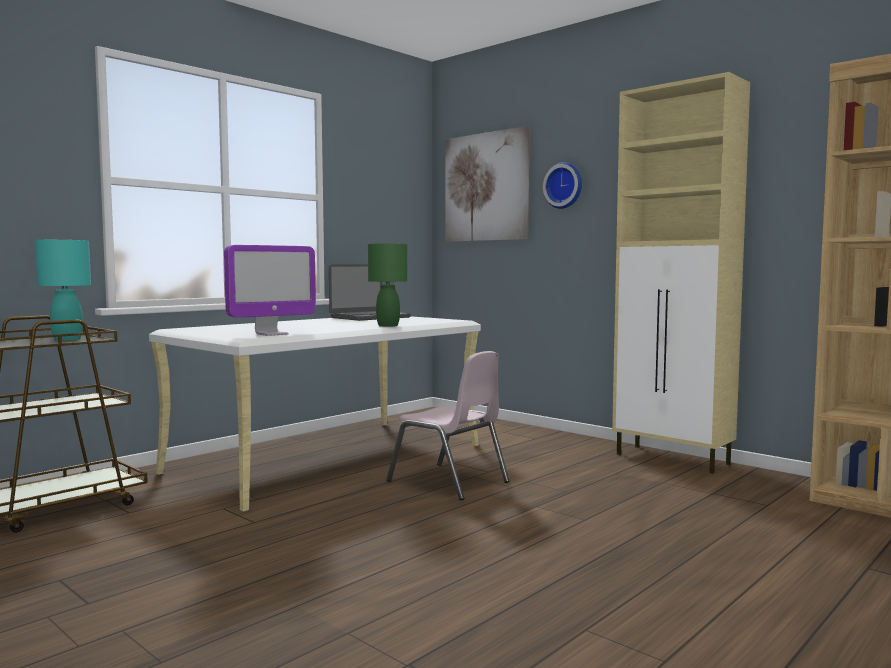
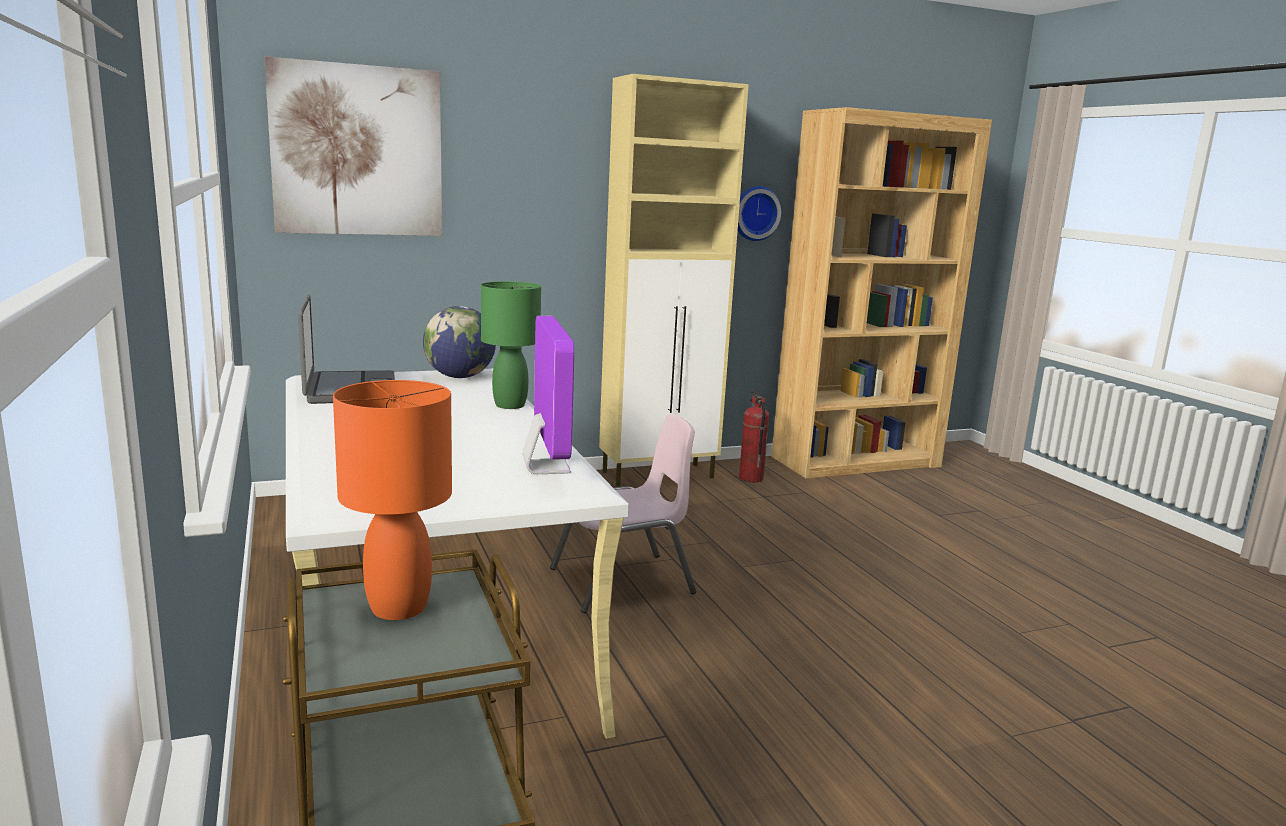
camera: 65 degrees left, 10 degrees up
(67, 339) = (400, 608): turquoise table lamp -> orange table lamp
(434, 320) = (460, 377): none -> globe
(564, 185) = (499, 166): wall clock -> wall clock (754, 213)
(747, 483) = (750, 478): none -> fire extinguisher

